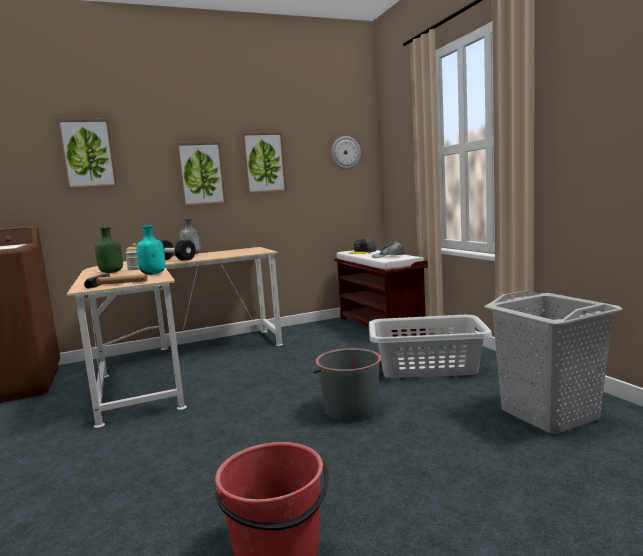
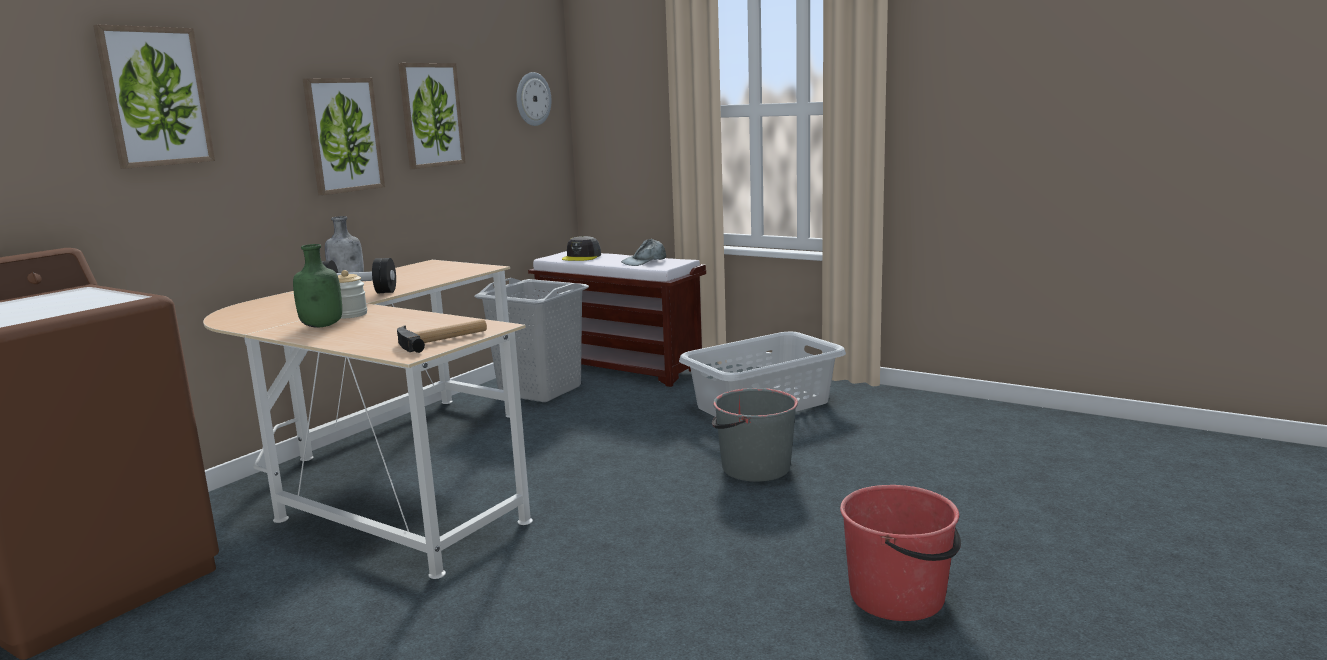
camera: 35 degrees left, 5 degrees up
(154, 274) = (435, 319): turquoise bottle -> none
(548, 415) = (947, 426): grey laundry basket -> grey laundry basket (540, 390)

